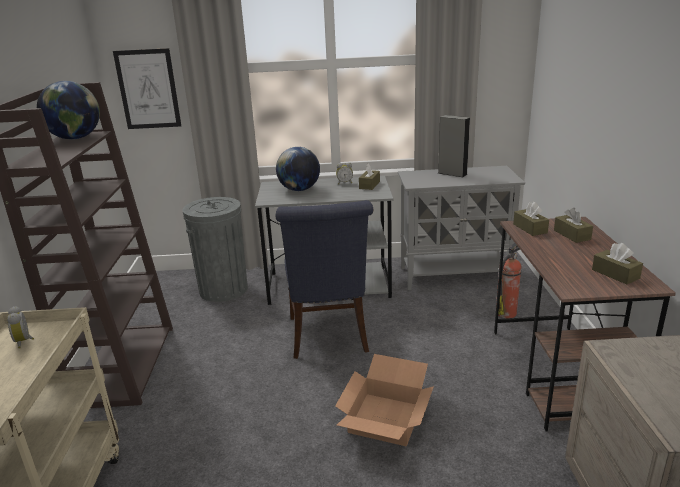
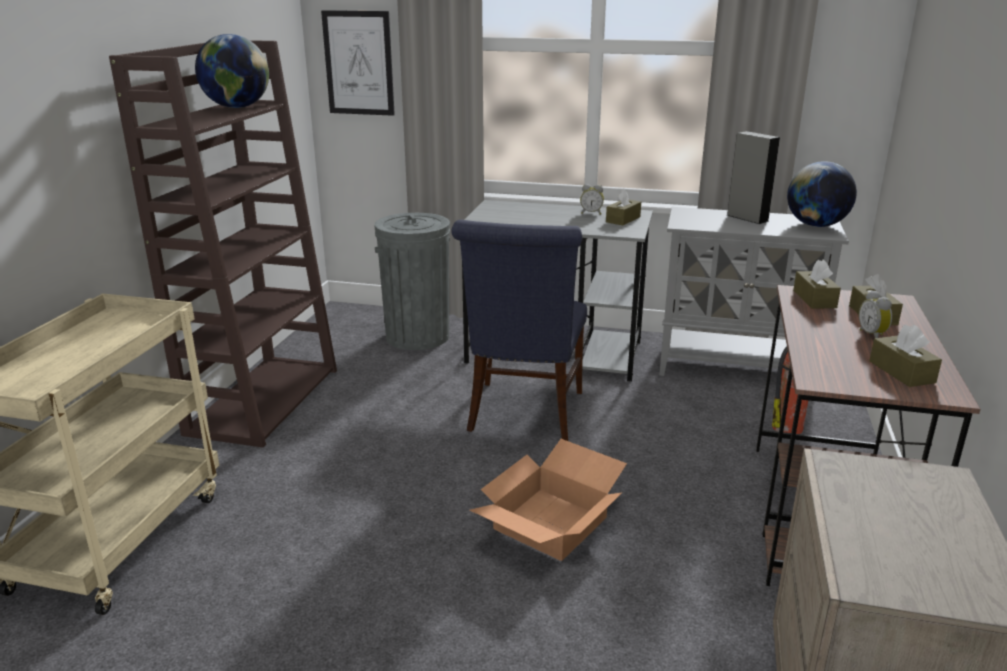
camera: 15 degrees right, 0 degrees up
(25, 341) = (115, 328): alarm clock -> alarm clock (873, 335)
(299, 189) = (526, 214): globe -> globe (816, 225)

